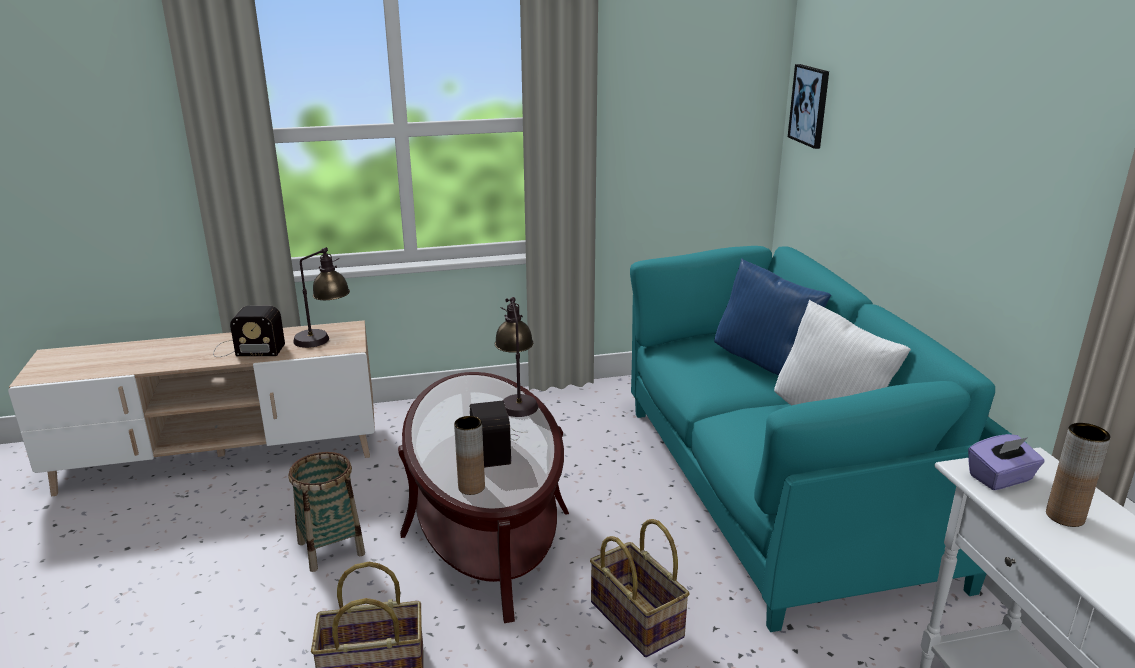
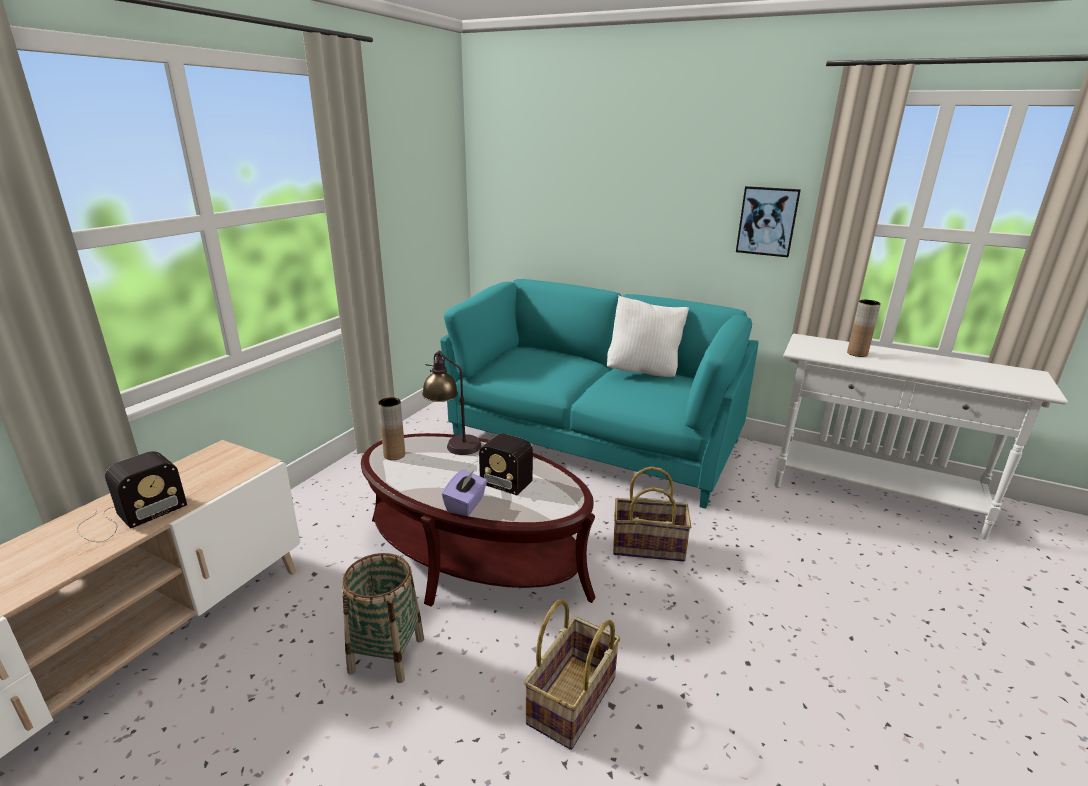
camera: 50 degrees left, 0 degrees up
(324, 341) = (216, 471): table lamp -> none
(471, 487) = (539, 508): brown vase -> brown vase (394, 455)
(765, 363) = (559, 358): blue pillow -> none
(810, 105) = (499, 175): picture -> picture (767, 221)
(1001, 478) = (814, 349): purple tissue box -> purple tissue box (466, 504)

